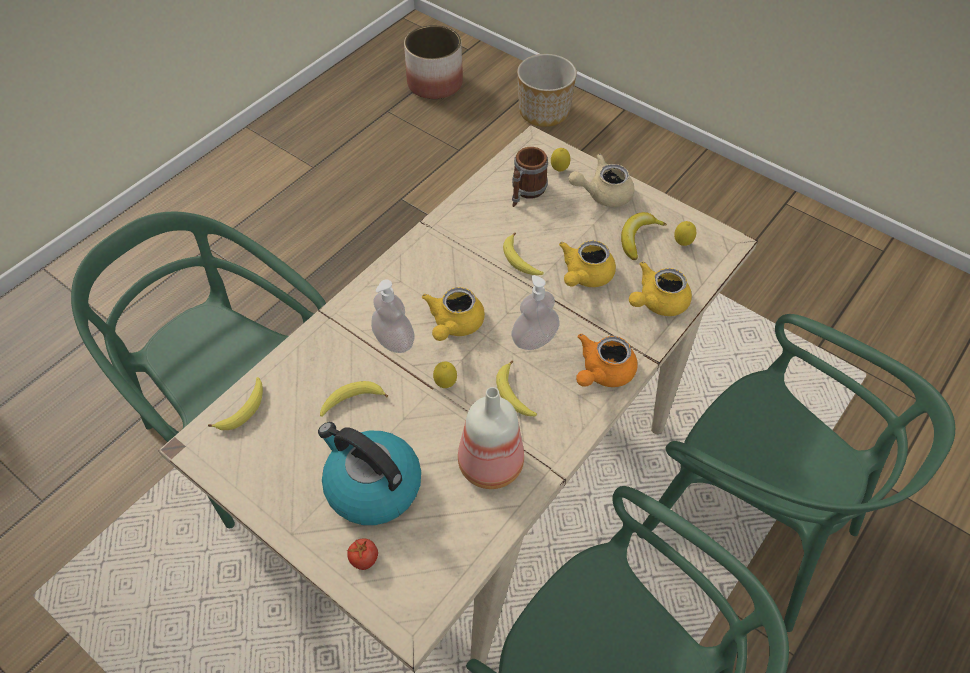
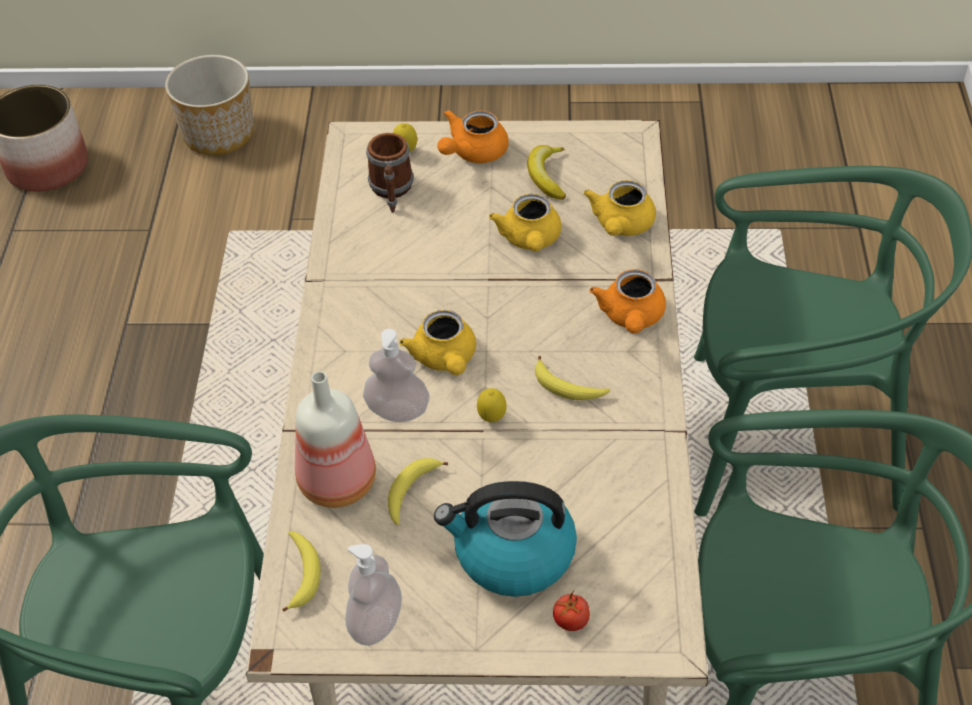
camera: 35 degrees left, 5 degrees down
(490, 466) = (607, 463): bottle -> bottle (338, 484)
(520, 260) = (451, 261): banana -> none
(534, 339) = (538, 326): soap dispenser -> soap dispenser (376, 622)
(602, 194) = (472, 152): beige teapot -> orange teapot
(682, 244) = (594, 159): lemon -> none

